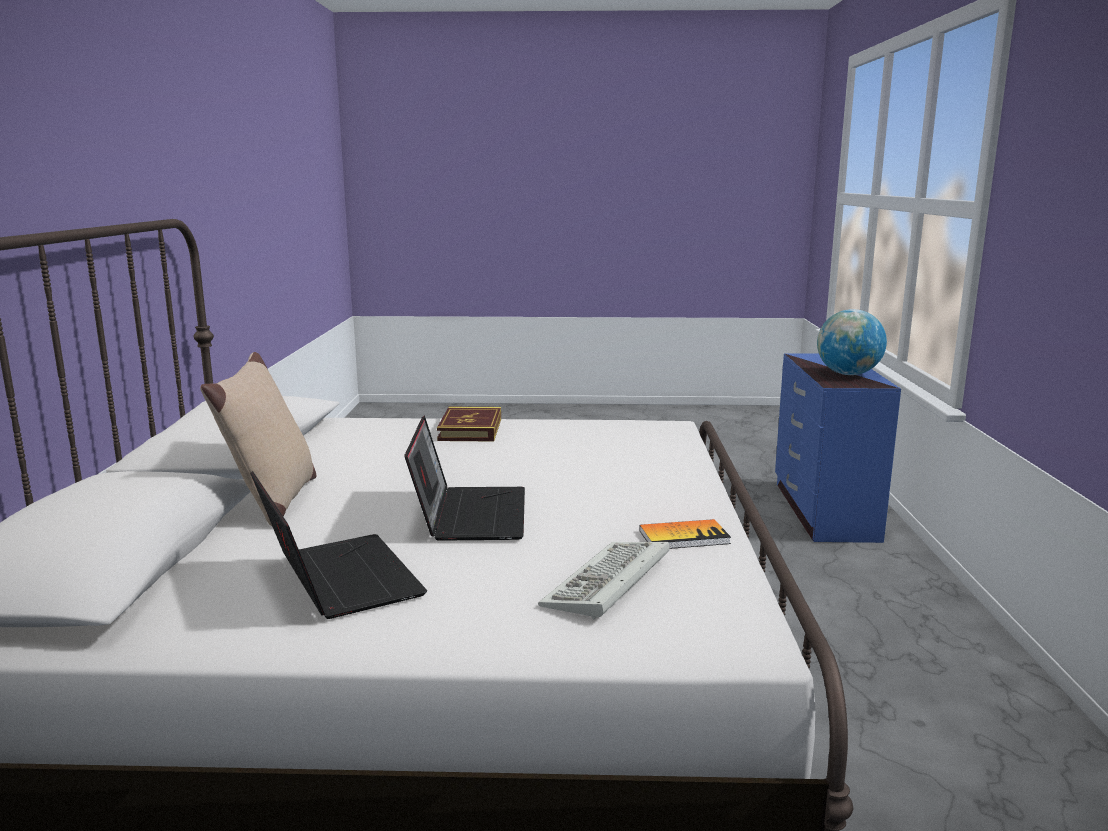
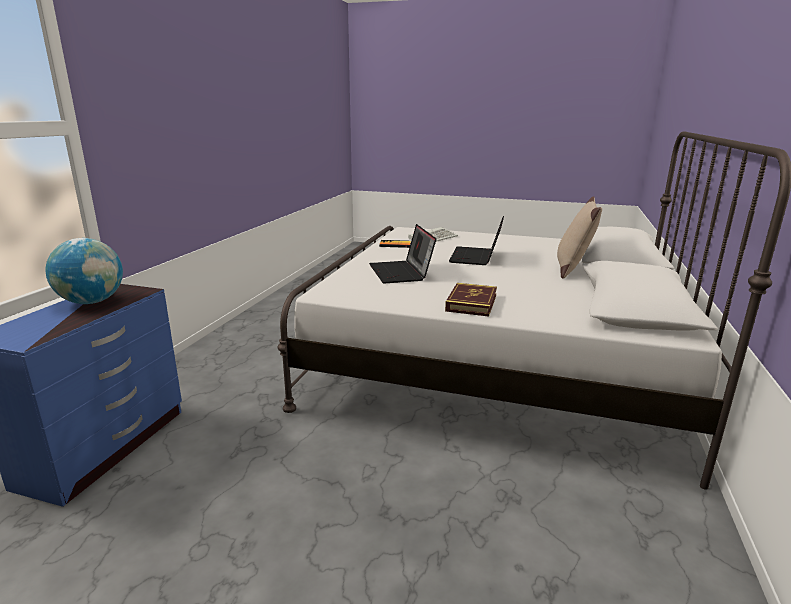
camera: 165 degrees left, 5 degrees up
(337, 579) = (522, 245): laptop -> laptop (401, 273)

